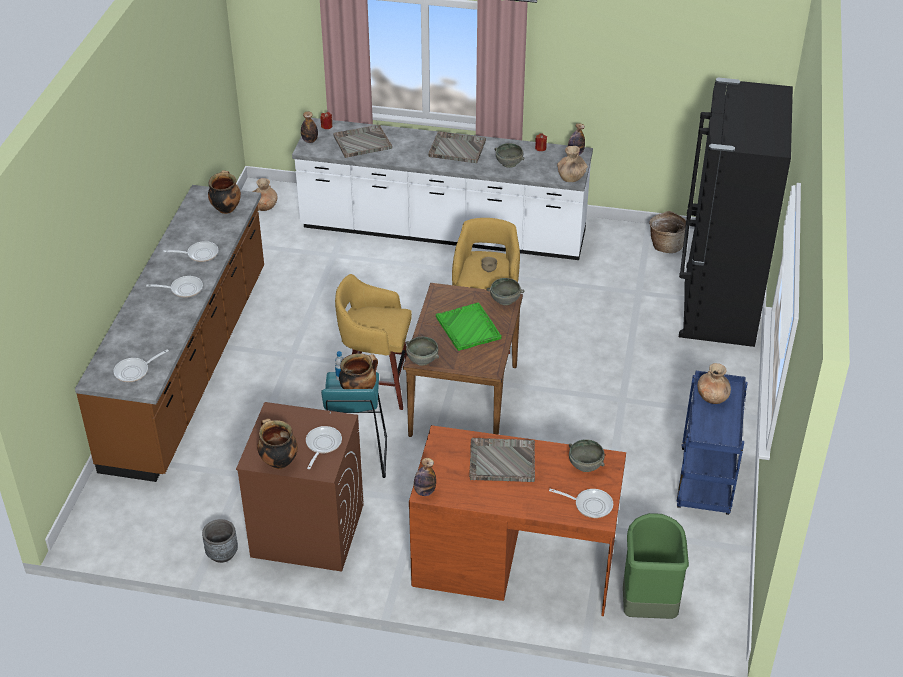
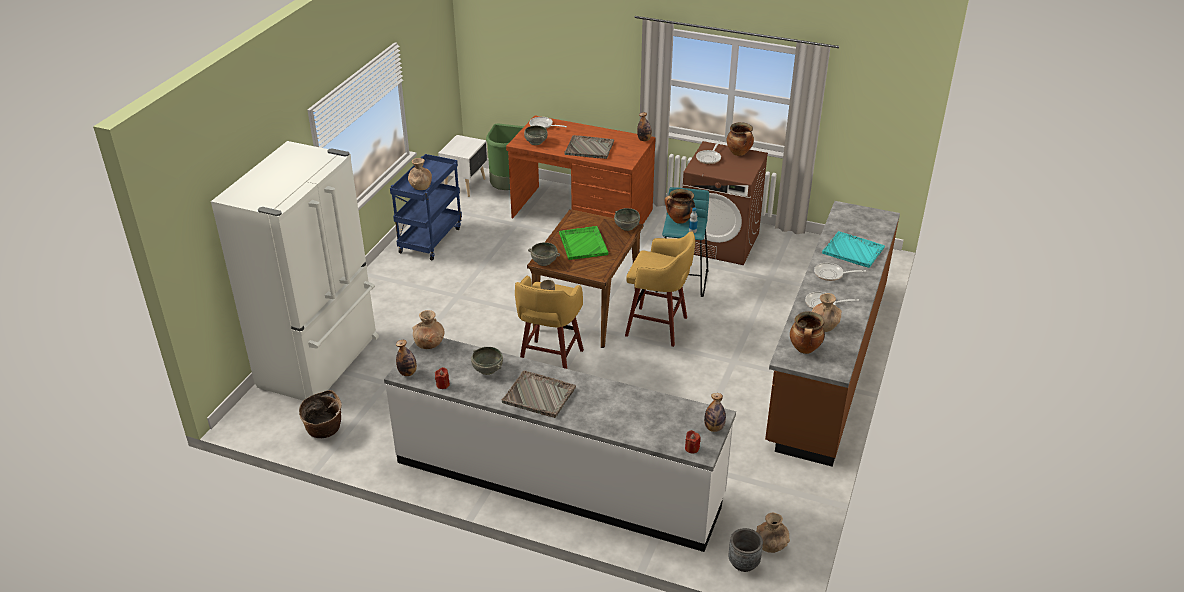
camera: 170 degrees left, 5 degrees down
(134, 371) = (856, 218): frying pan -> none
(150, 322) = (853, 251): none -> turquoise tray
(203, 231) = (824, 326): none -> brown vase
(222, 554) = (778, 236): grey planter -> grey planter (743, 563)
(362, 142) = (650, 418): grey tray -> none
(716, 305) = (322, 362): black fridge -> white fridge
(717, 603) = (466, 185): none -> white nightstand

